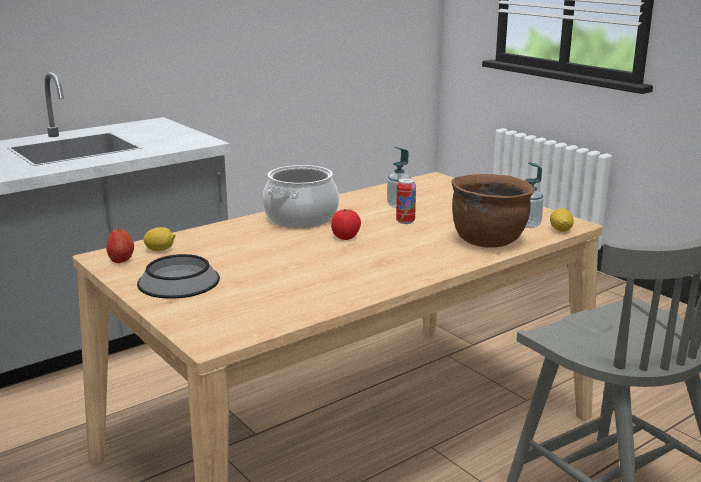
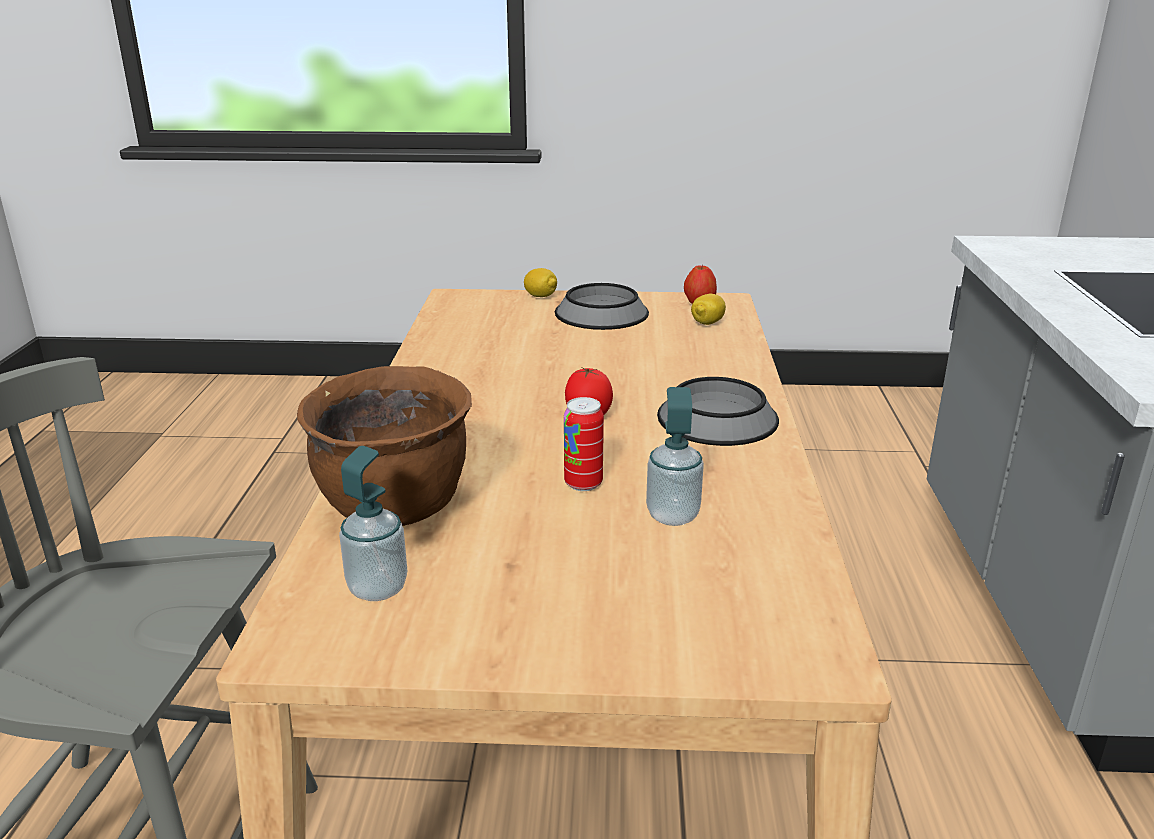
camera: 130 degrees right, 5 degrees up
(300, 218) = (718, 418): cooking pot -> bowl
(560, 230) = (297, 606): lemon -> lemon (540, 296)

